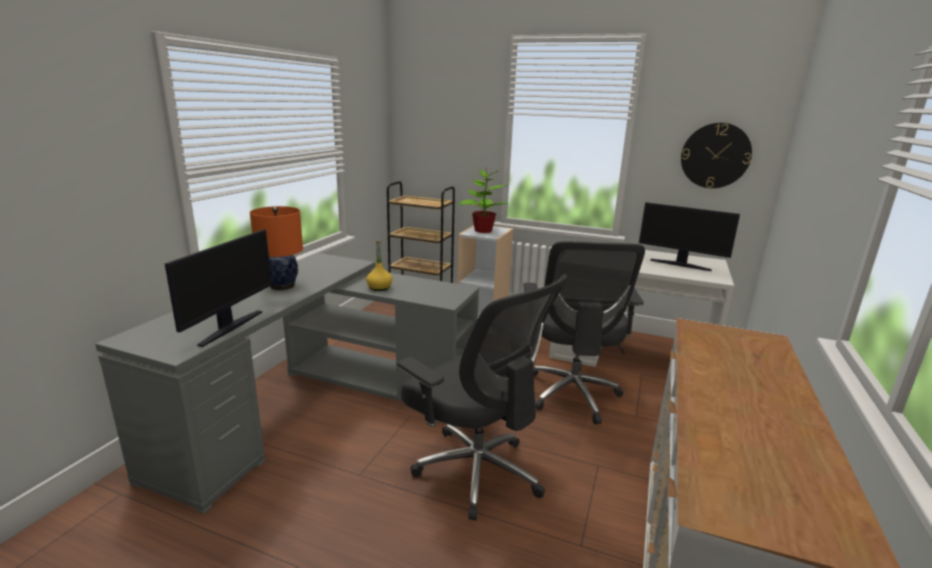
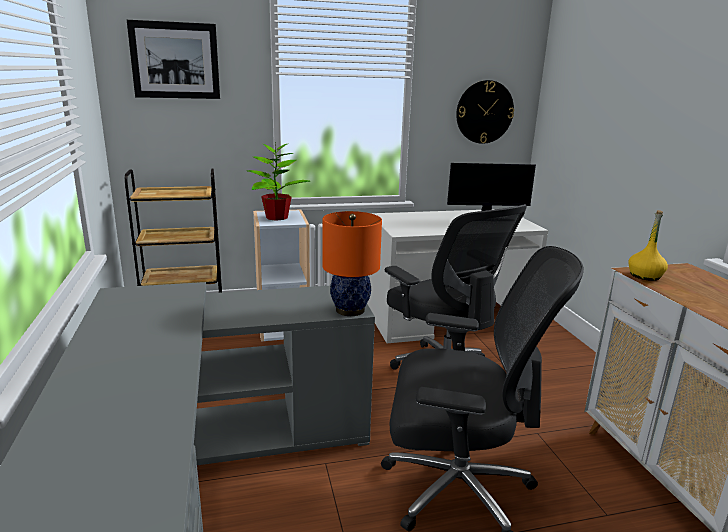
camera: 35 degrees left, 0 degrees up
(229, 327) = (163, 439): monitor -> none
(282, 286) = (134, 349): orange table lamp -> orange table lamp (350, 310)
(379, 288) = (251, 314): yellow bottle -> yellow bottle (645, 276)
(438, 102) = (175, 60): none -> picture

